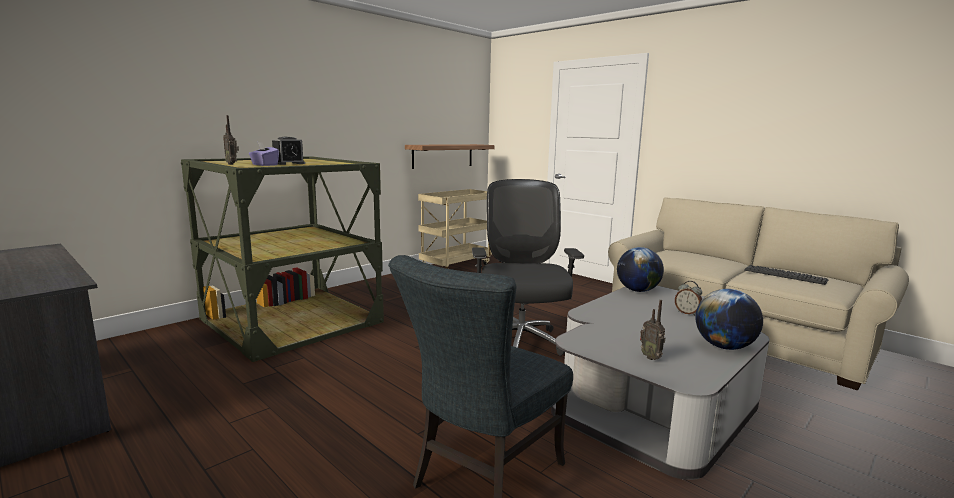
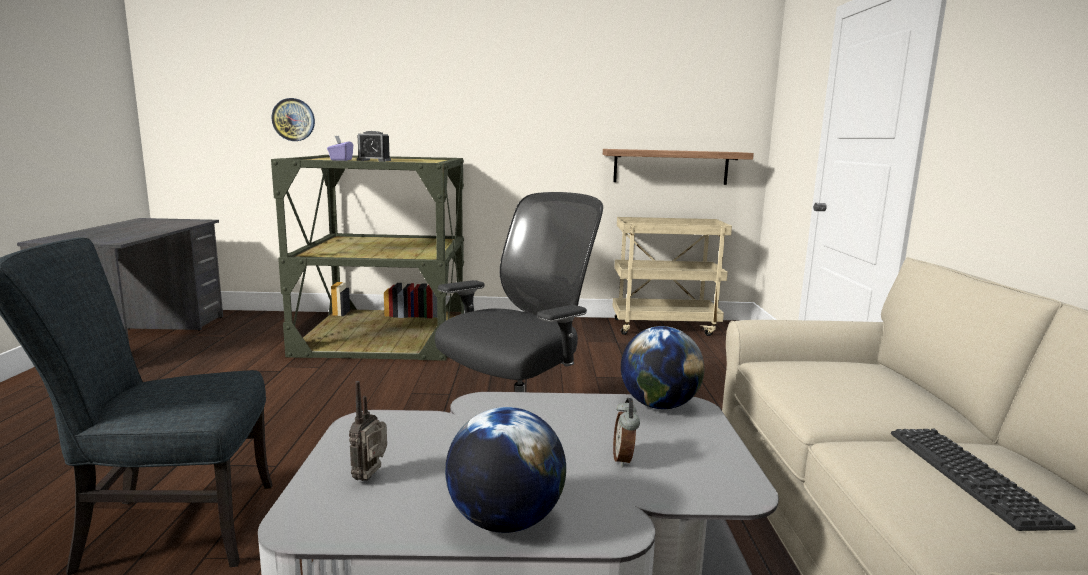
camera: 45 degrees right, 0 degrees up
(134, 123) = (293, 119): none -> wall clock
(232, 164) = (310, 157): radio -> none

